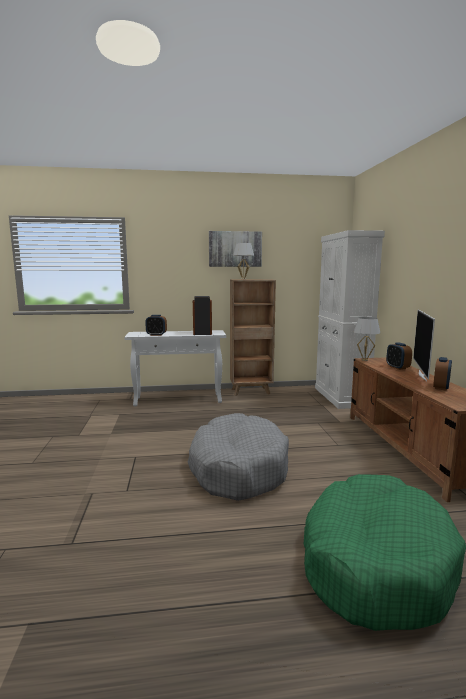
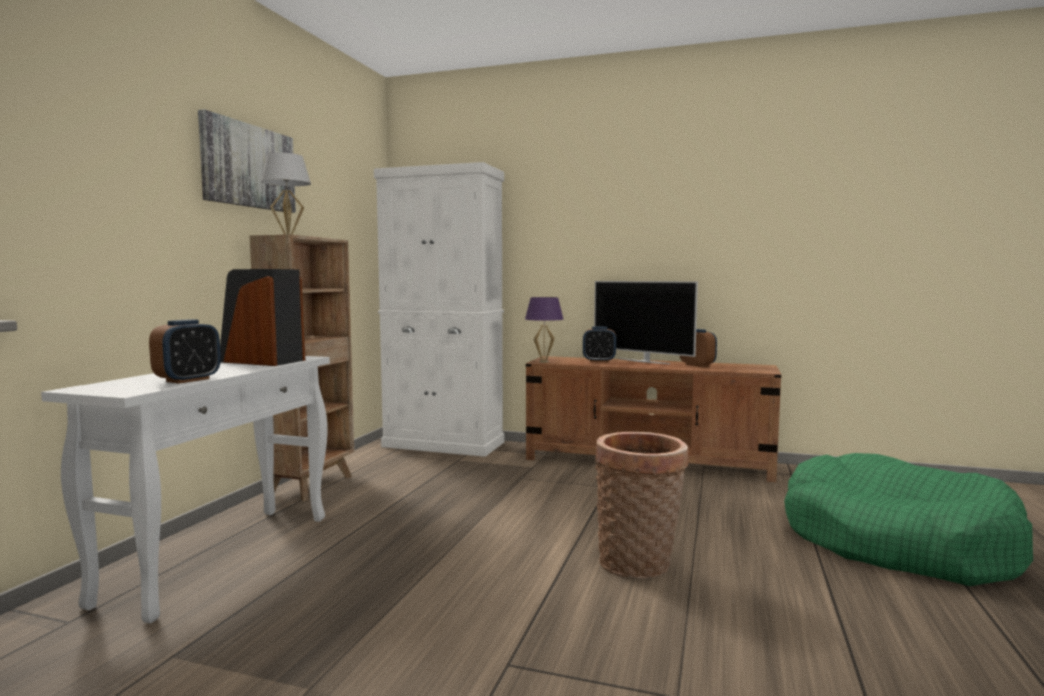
camera: 65 degrees left, 5 degrees down
(238, 468) = (639, 564): grey dog bed -> basket
(364, 360) = (543, 362): white table lamp -> purple table lamp

